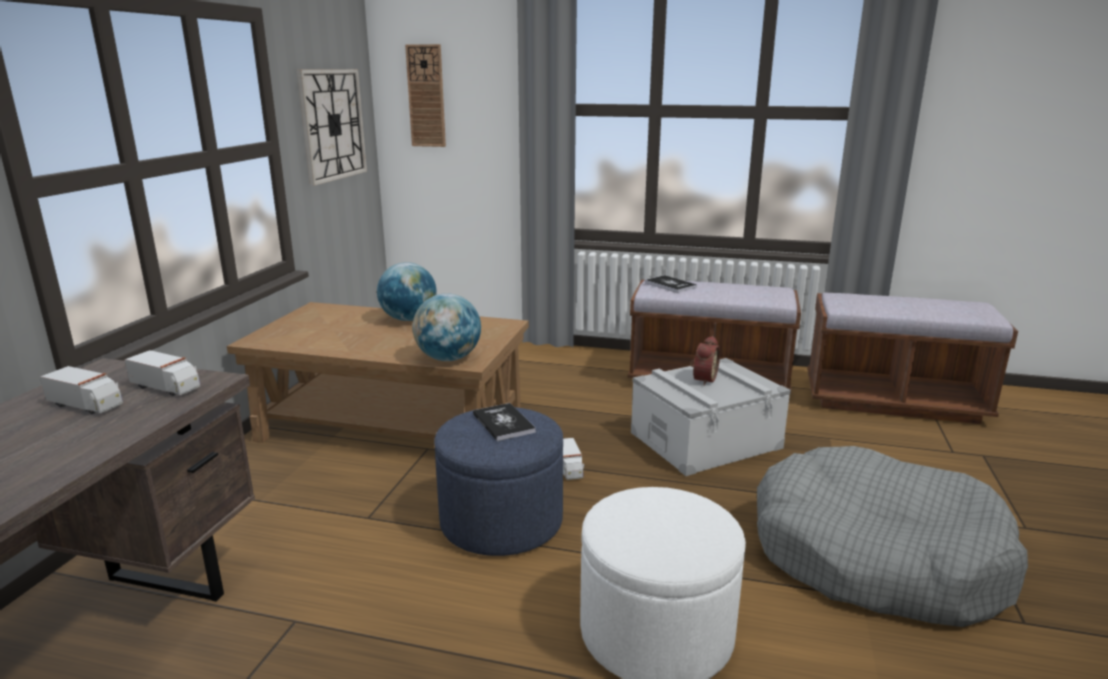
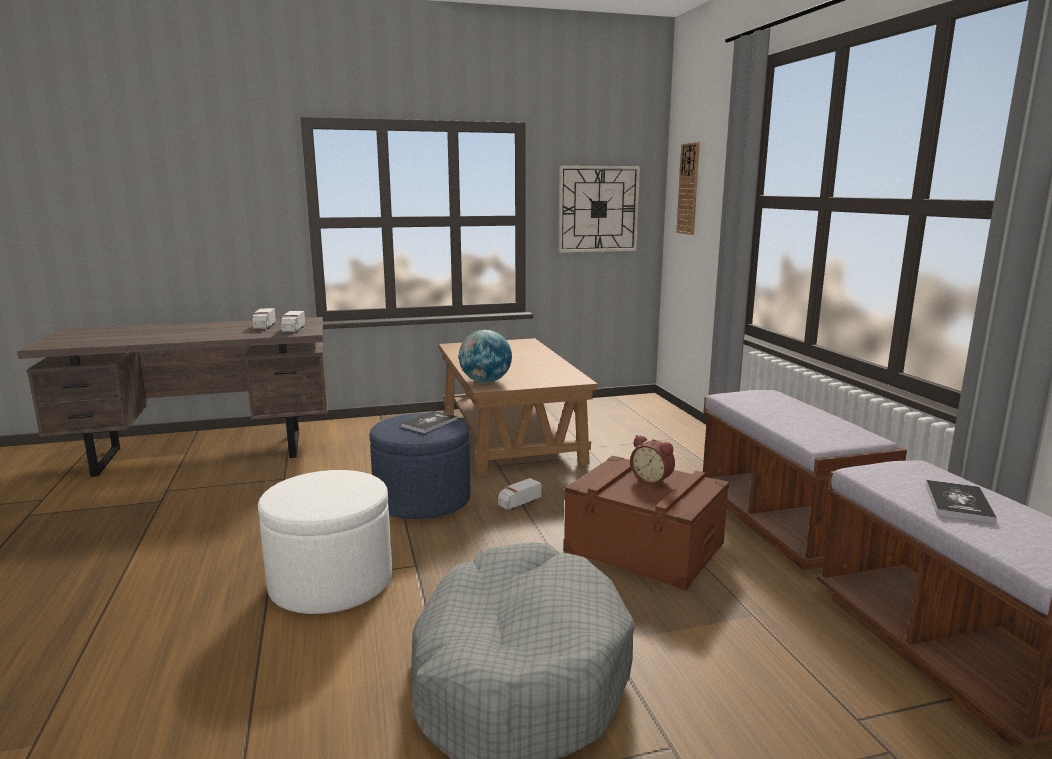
camera: 60 degrees right, 5 degrees down
(409, 319) = (542, 360): globe -> none
(670, 285) = (763, 397): book -> book (958, 502)
(702, 379) = (652, 480): alarm clock -> alarm clock turned 45 degrees clockwise
(705, 440) = (644, 547): grey storage box -> brown storage box

